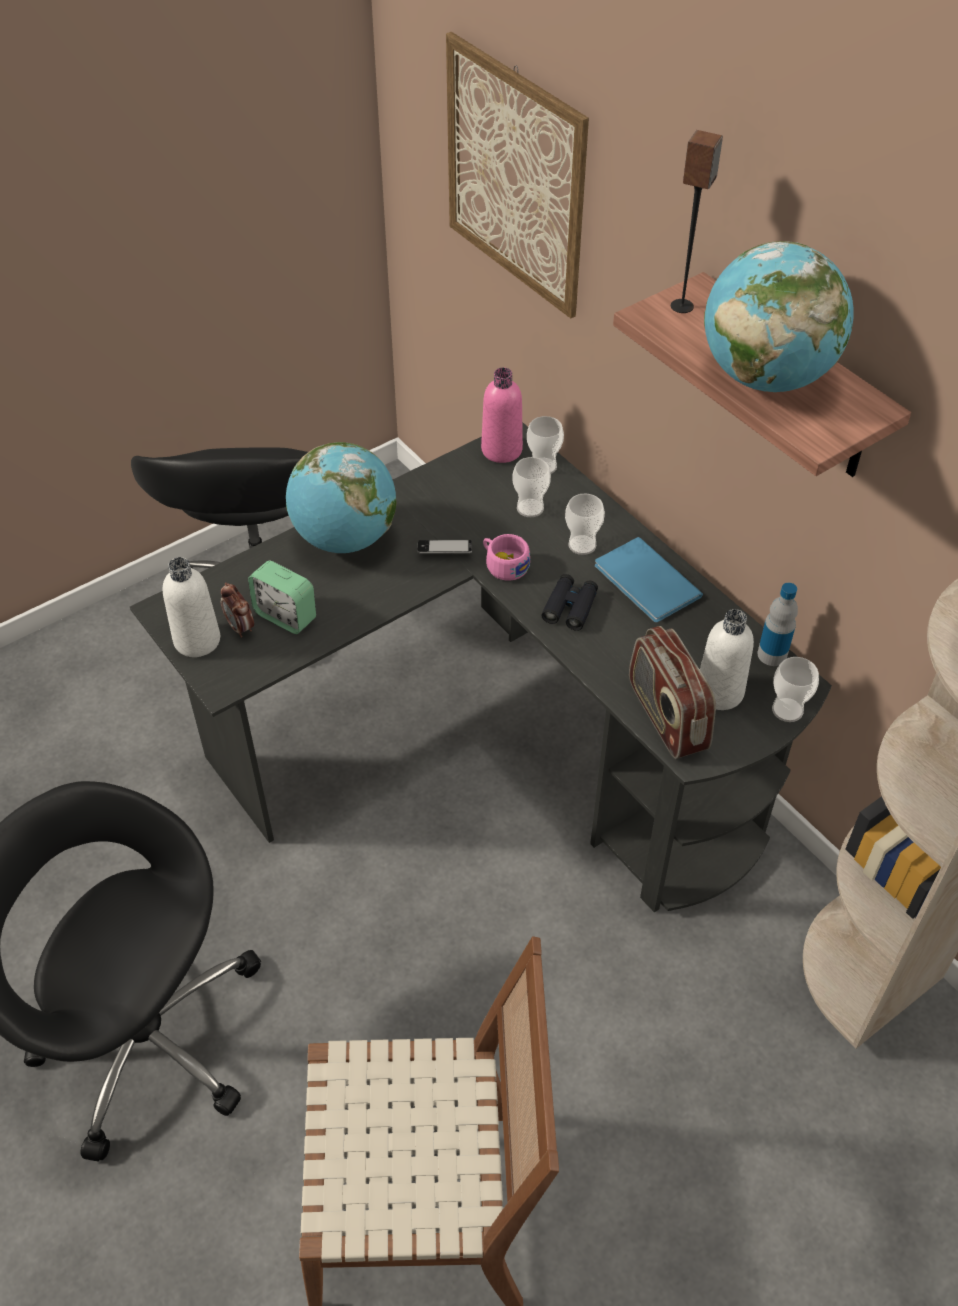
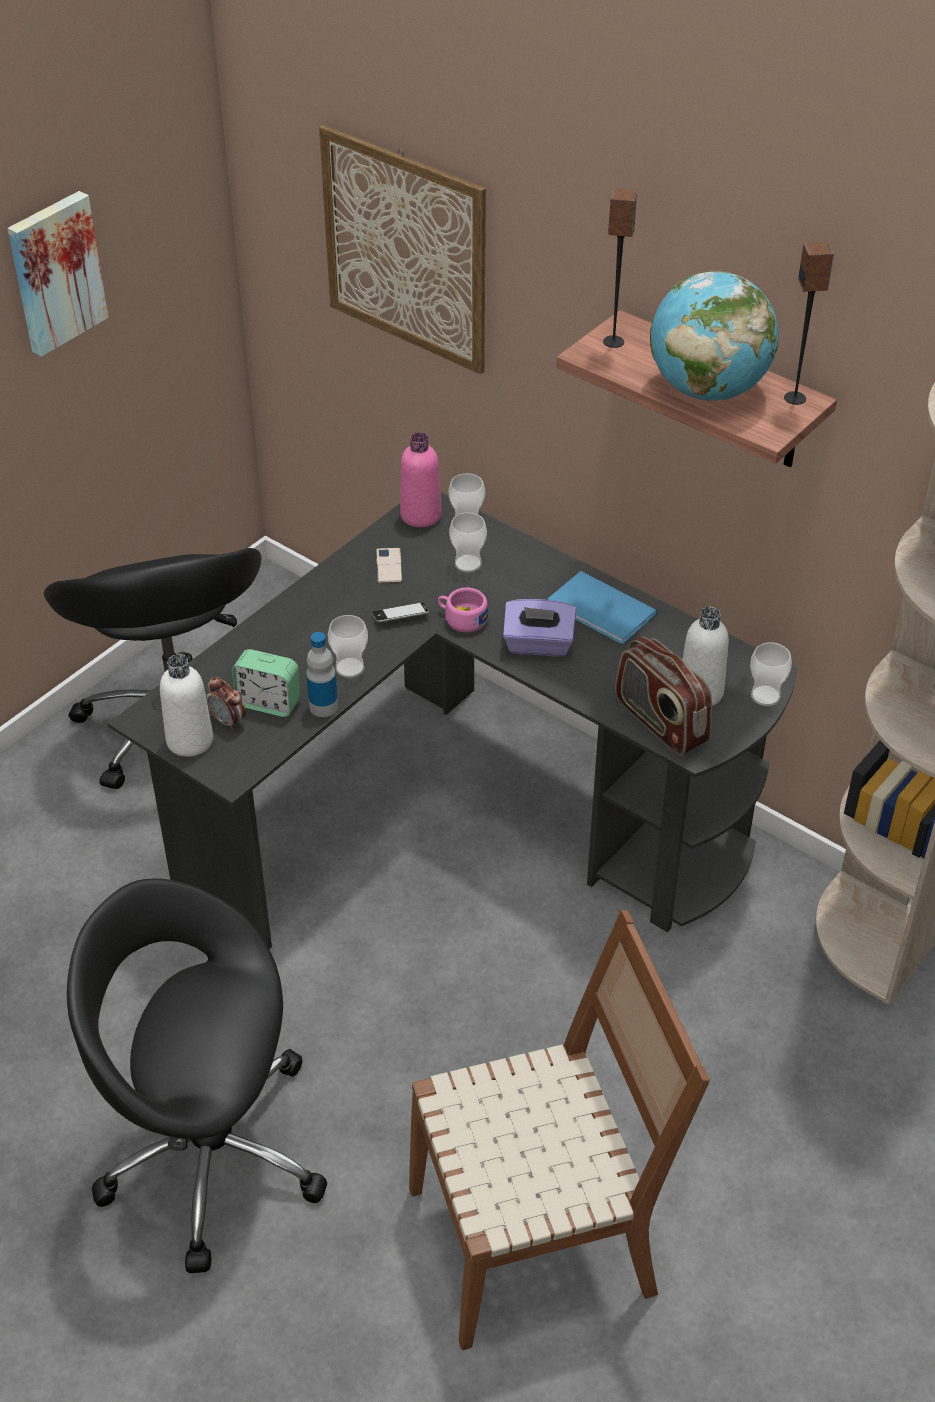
camera: 15 degrees left, 5 degrees down
(168, 151) = (55, 272): none -> picture
(345, 539) = (299, 623): globe -> none
(452, 496) = (389, 566): none -> phone
(570, 607) = (538, 645): black binoculars -> purple tissue box
(582, 545) = (529, 588): cup -> cup (349, 668)
(772, 654) = (736, 652): bottle -> bottle (323, 707)
(863, 403) = (795, 398): none -> speaker

